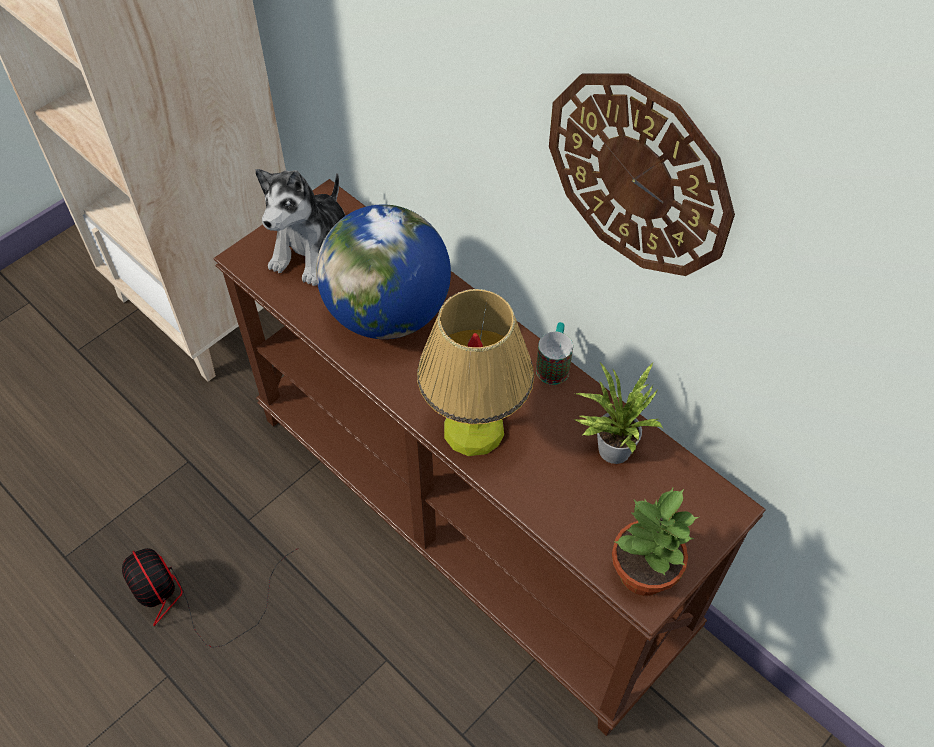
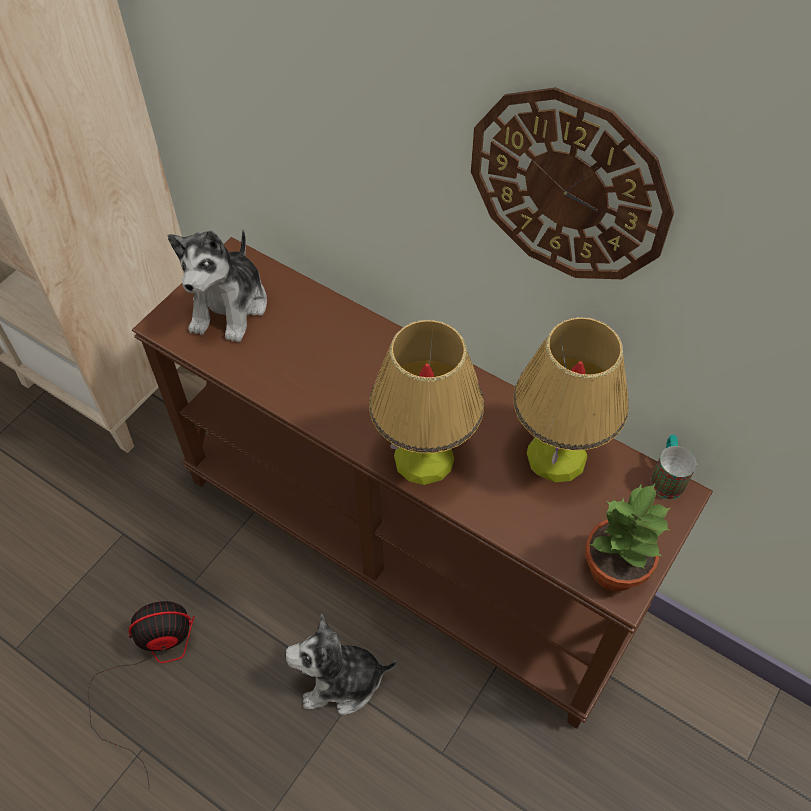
camera: 10 degrees left, 0 degrees up
(189, 598) = (150, 668): fan -> fan turned 120 degrees clockwise
(374, 645) = (341, 681): none -> plush toy
(388, 313) = (316, 358): globe -> none
(554, 364) = (486, 384): mug -> mug (666, 477)
(610, 447) = (556, 455): potted plant -> table lamp

